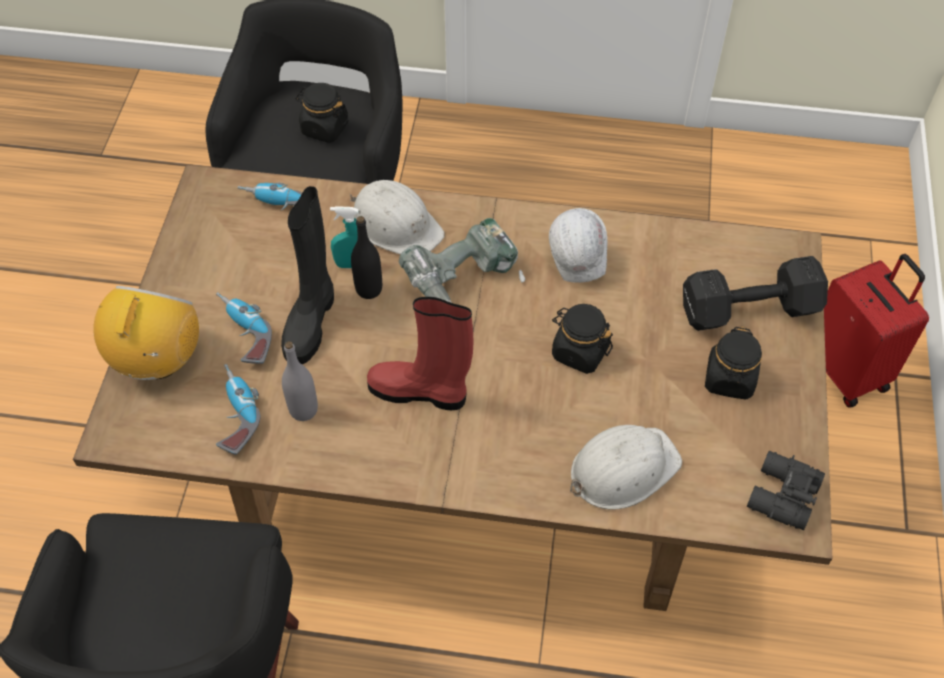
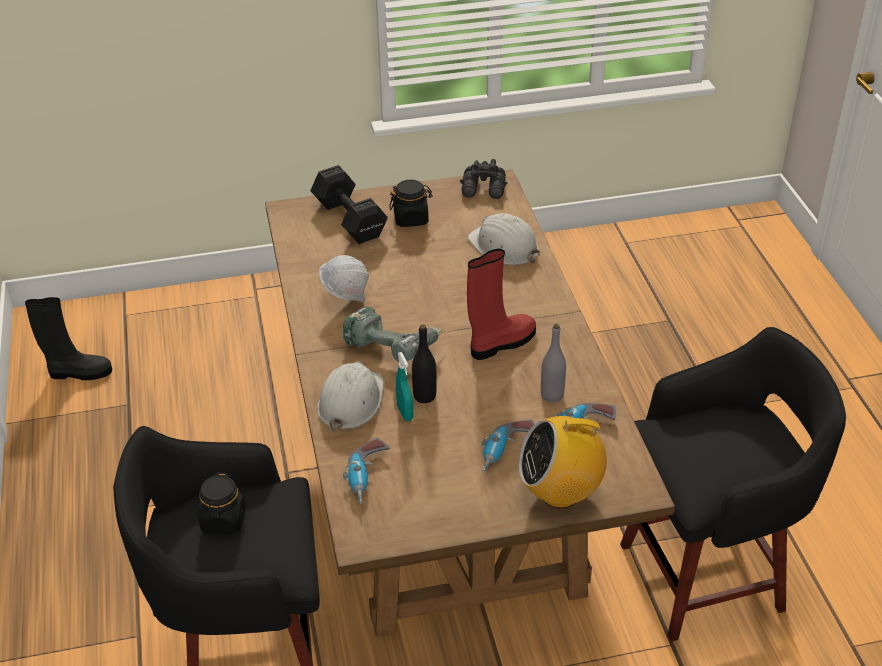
camera: 110 degrees left, 15 degrees down
(311, 322) = (473, 418): black boot -> black boot (78, 373)
(420, 392) = (501, 343): red boot -> red boot turned 120 degrees counterclockwise
(579, 352) = (424, 281): black jar -> none
(848, 371) = (261, 310): red suitcase -> none

